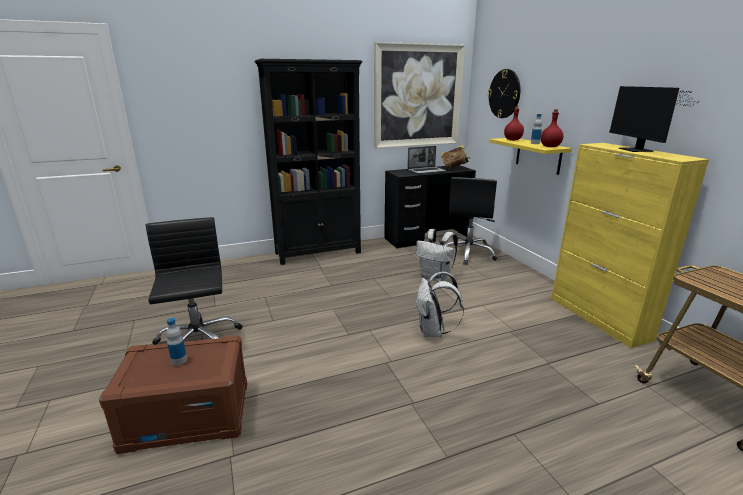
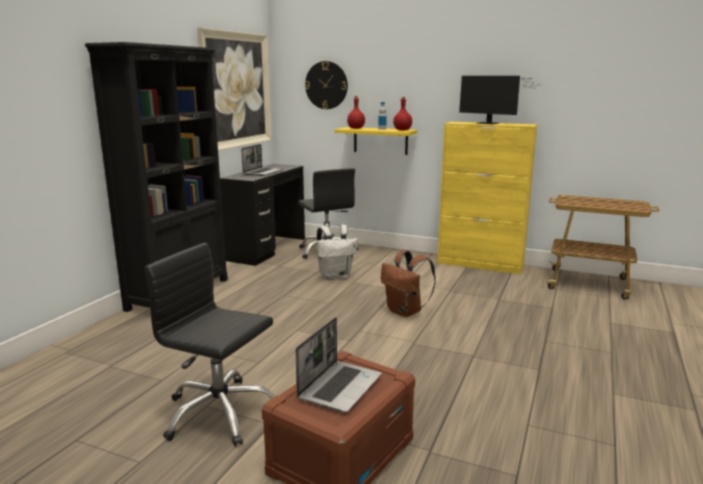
camera: 45 degrees left, 5 degrees down
(179, 360) = (340, 386): bottle -> laptop
(433, 332) = (406, 312): white backpack -> brown backpack
(454, 168) = (280, 167): book -> none

